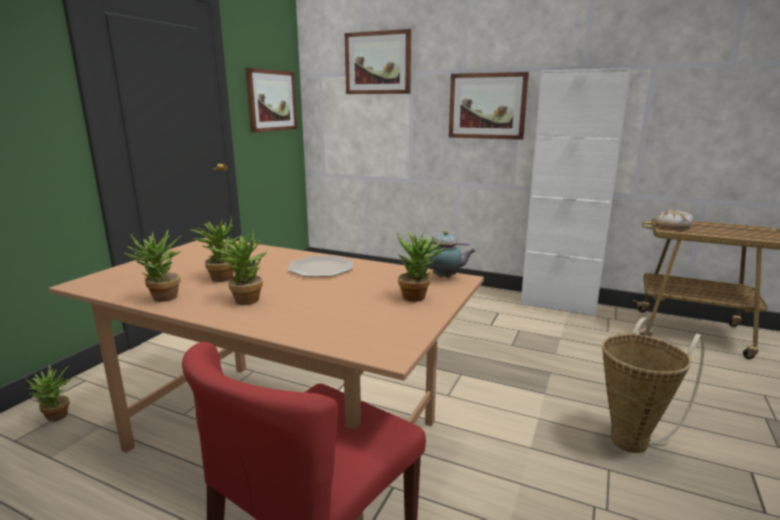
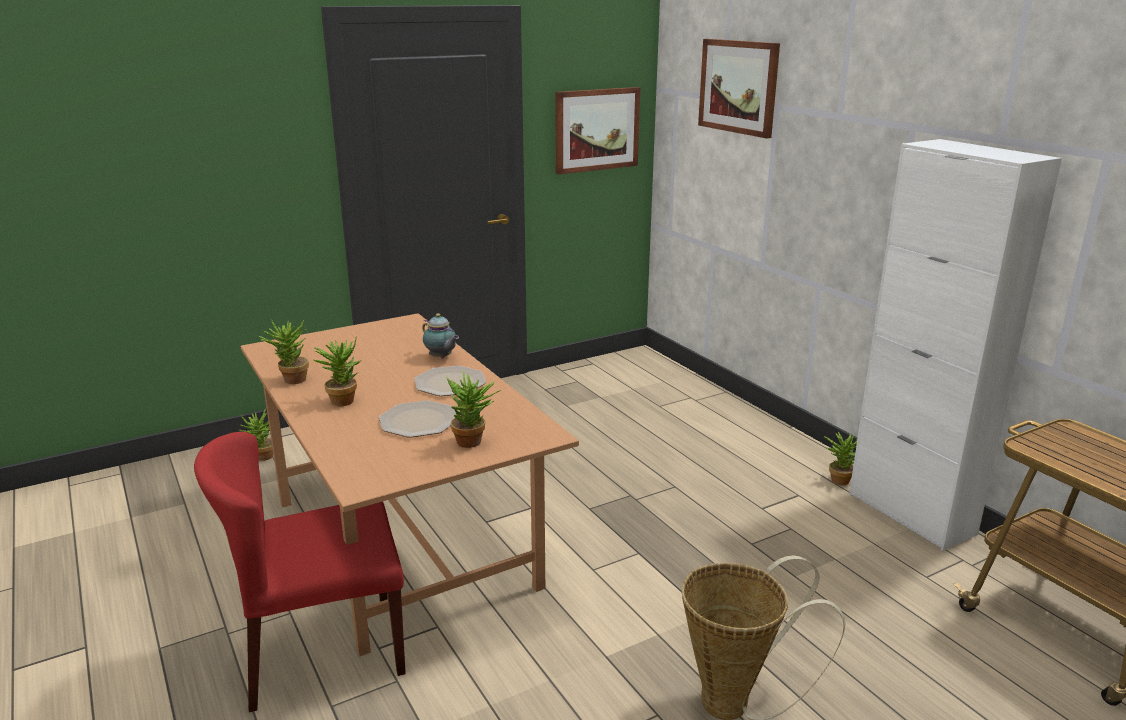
camera: 35 degrees right, 5 degrees up
(220, 277) = (359, 369): potted plant -> potted plant (839, 479)
(344, 295) = (418, 420): none -> plate
(446, 277) = (538, 430): teapot -> teapot (441, 358)
(487, 106) = (862, 176): picture -> none
(673, 225) = (1057, 441): bread -> none

